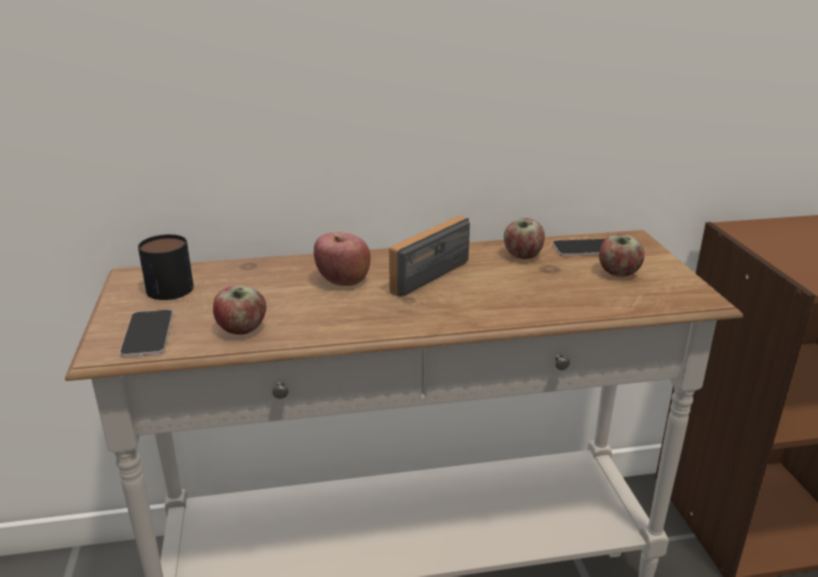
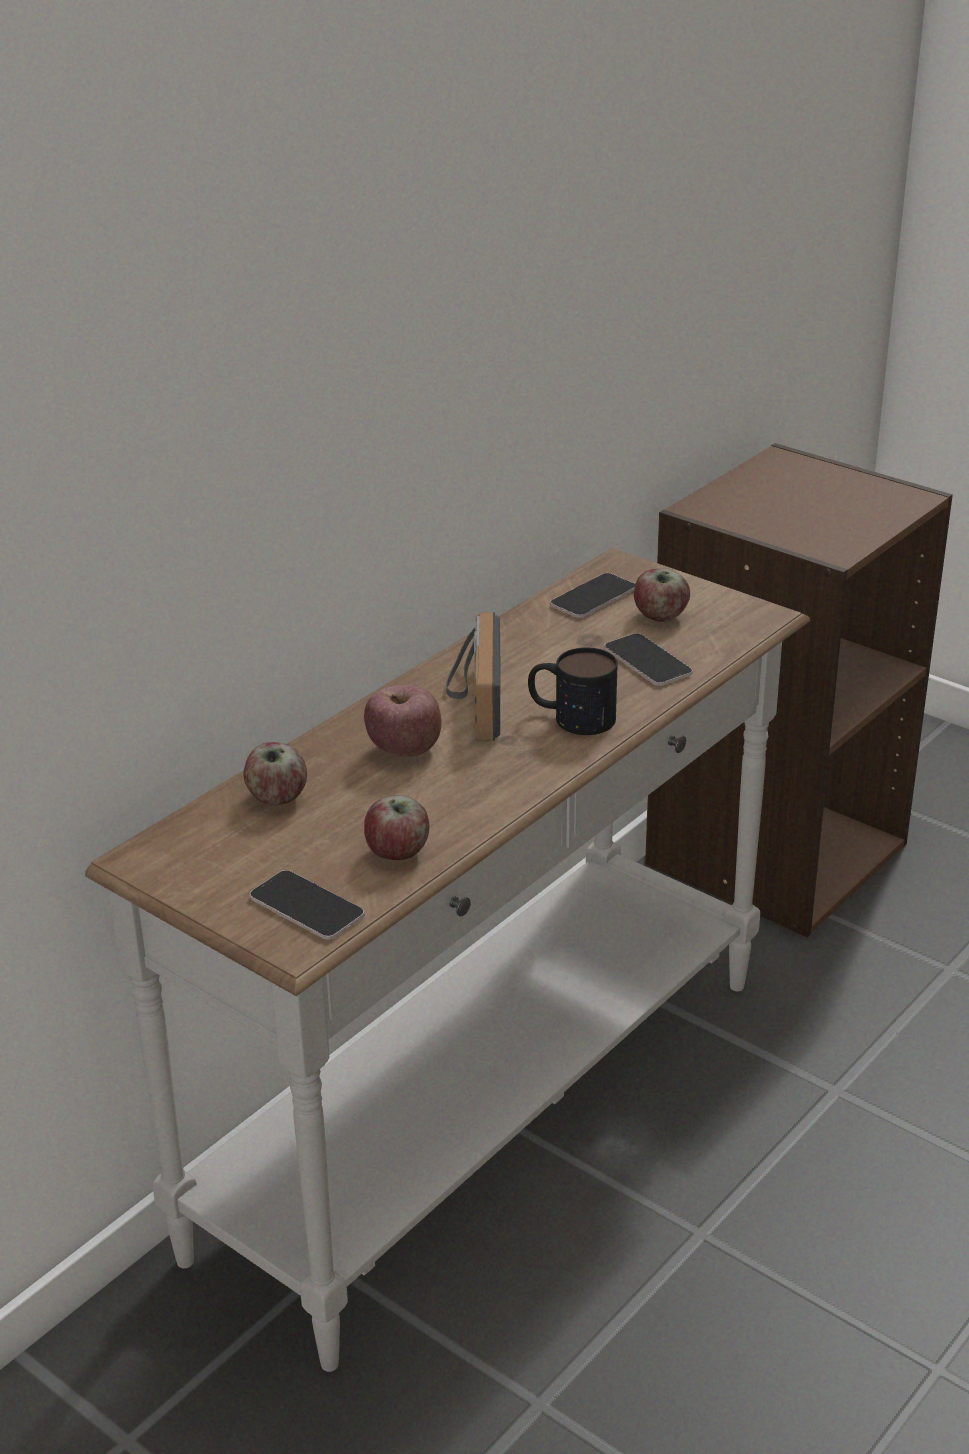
camera: 40 degrees left, 5 degrees up
(167, 285) = (210, 848): mug -> mug (571, 717)
(522, 256) = (541, 635): apple -> apple (277, 798)
(569, 293) = (647, 661): none -> phone

